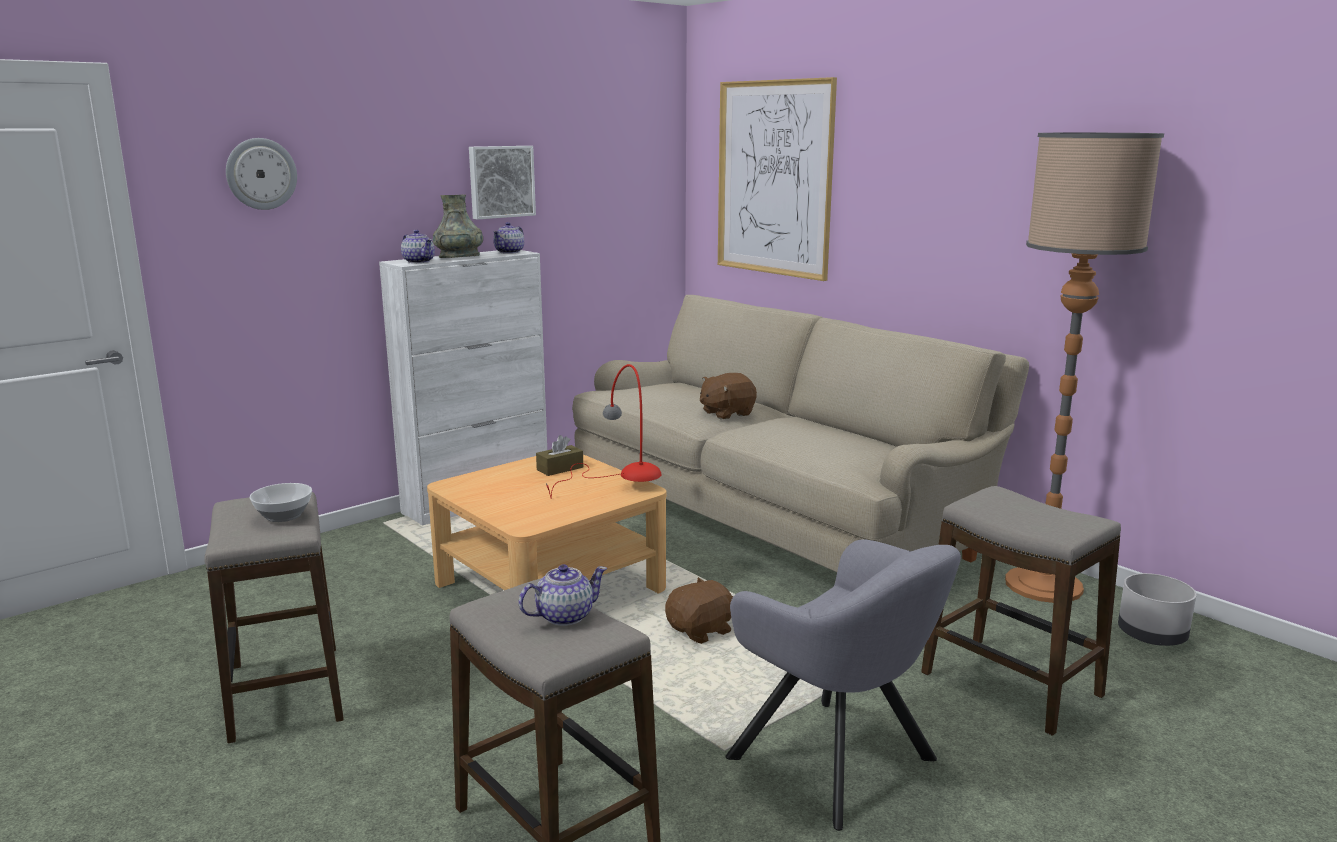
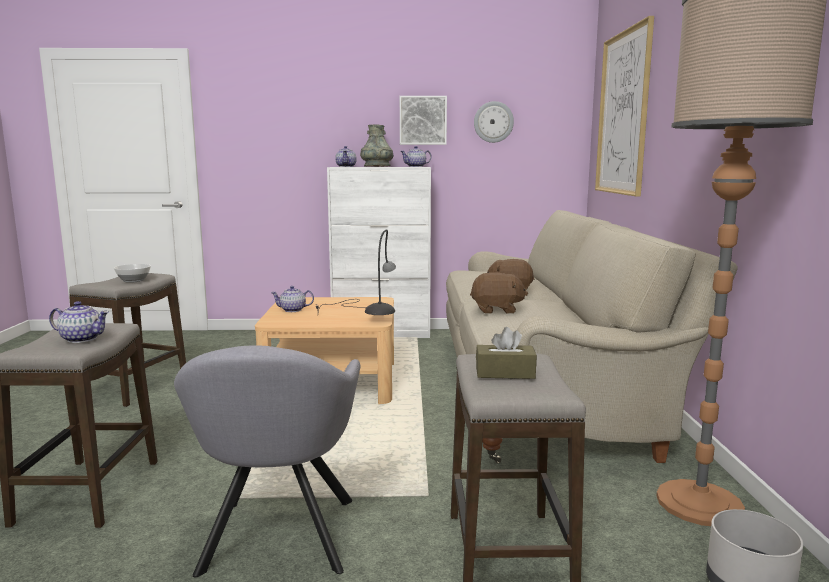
camera: 40 degrees right, 5 degrees down
(261, 174) = (263, 109): wall clock -> wall clock (493, 122)
(500, 500) = (293, 310): none -> teapot
(560, 468) = (361, 304): brown tissue box -> brown tissue box (505, 373)
(617, 484) = (370, 317): red table lamp -> grey table lamp
(701, 631) = (361, 432): brown plush toy -> brown plush toy (497, 310)

